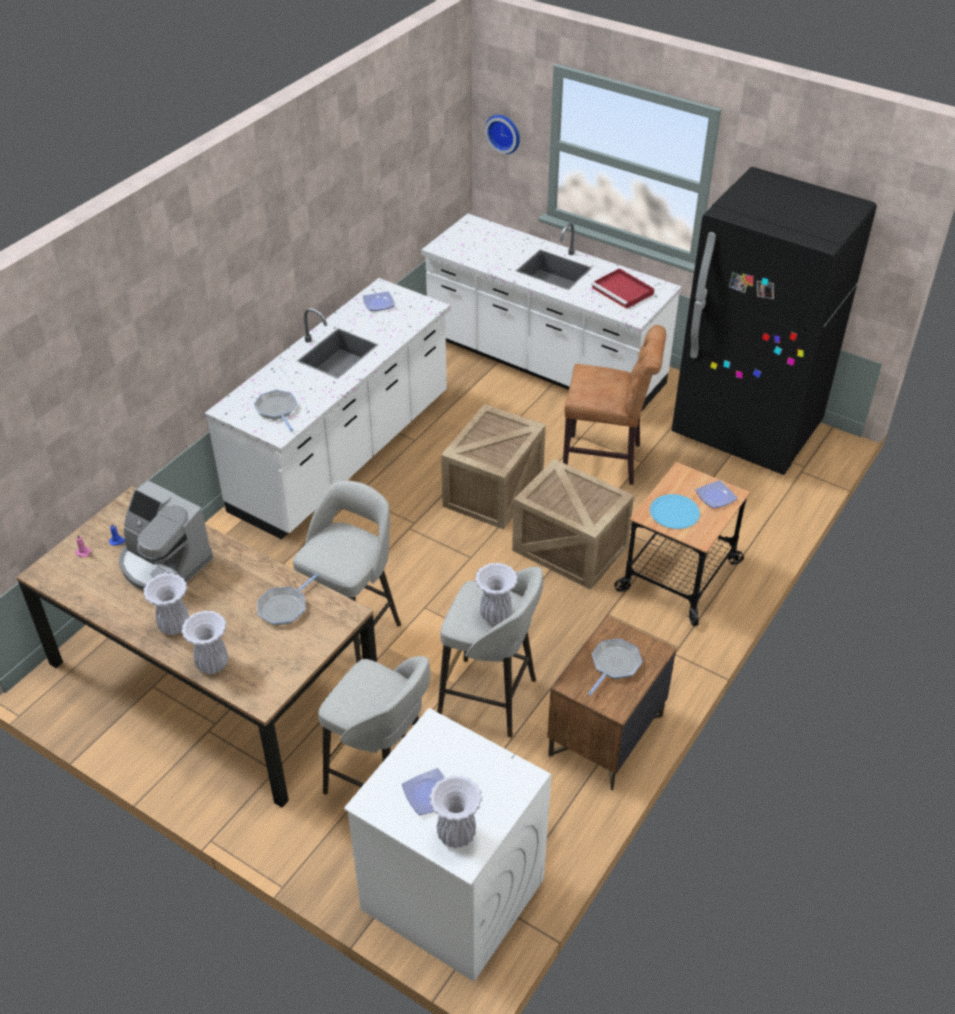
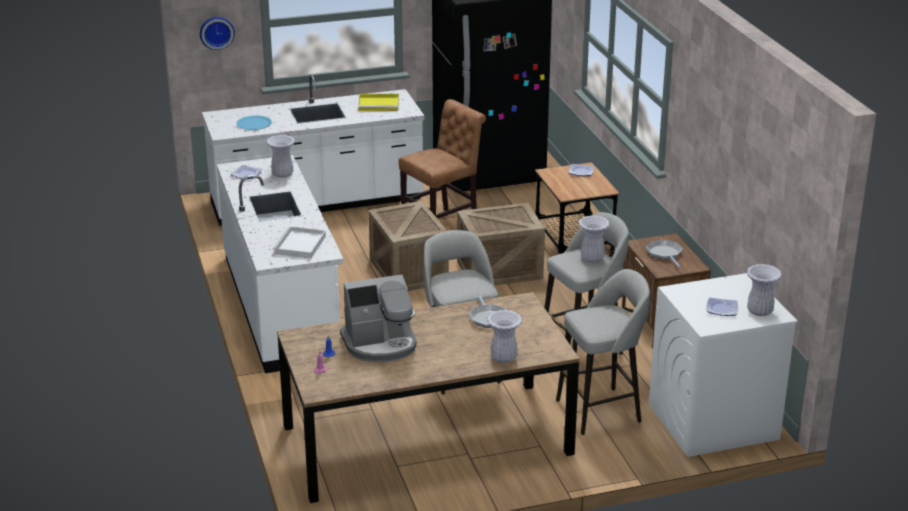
camera: 50 degrees left, 15 degrees down
(174, 626) = (448, 360): white vase -> white vase (282, 175)
(277, 410) = (300, 245): frying pan -> white tray
(623, 291) = (379, 104): red tray -> yellow tray
(674, 512) = (575, 187): blue plate -> blue plate (254, 124)

